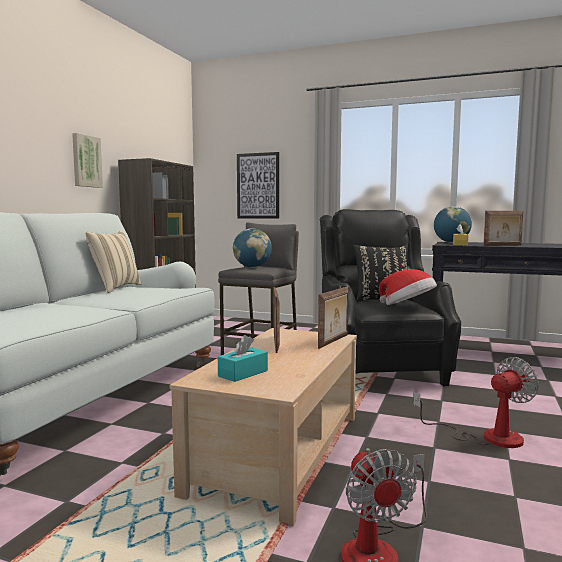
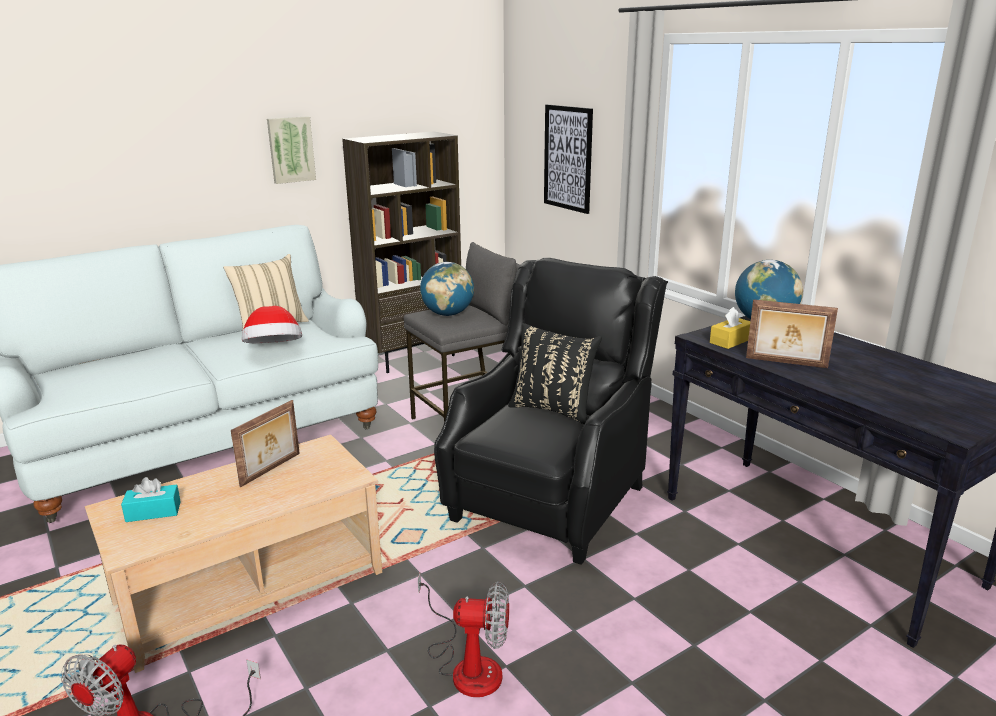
camera: 35 degrees right, 15 degrees up
(334, 341) = (328, 485): picture frame -> none
(407, 307) = (539, 440): hat -> hat (274, 350)

